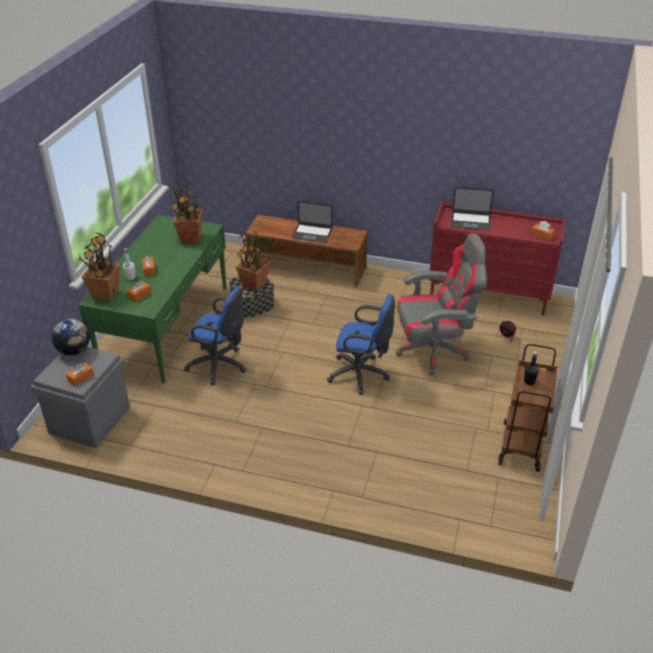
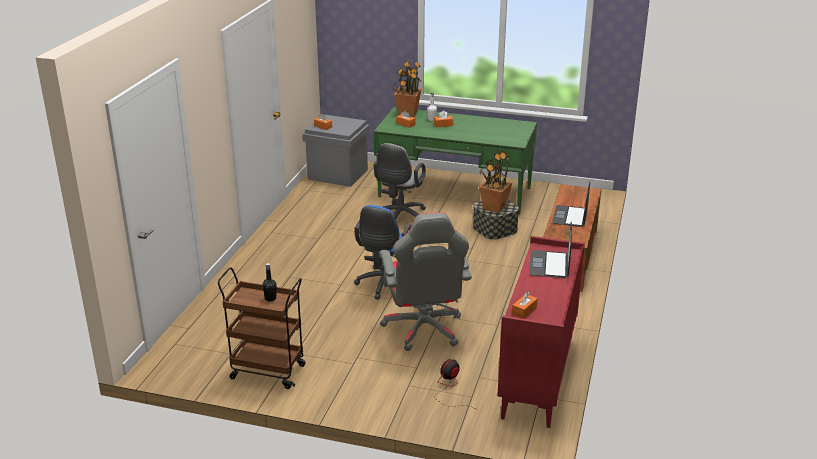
camera: 90 degrees right, 10 degrees down
(74, 351) = (354, 122): globe -> none
(191, 238) = (497, 136): potted plant -> none
(220, 366) = (399, 217): blue office chair -> grey office chair

